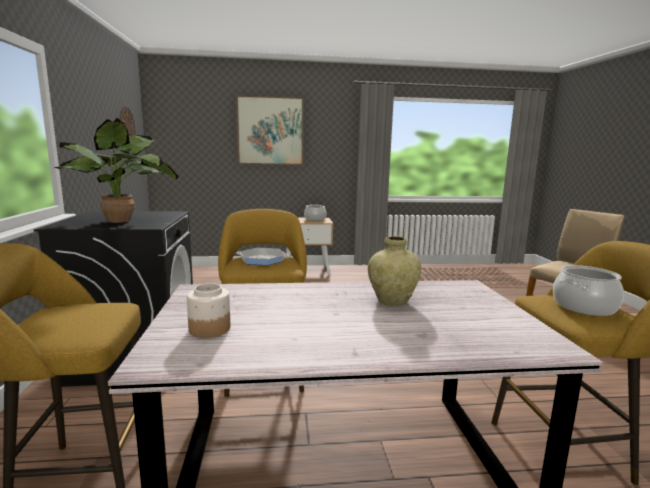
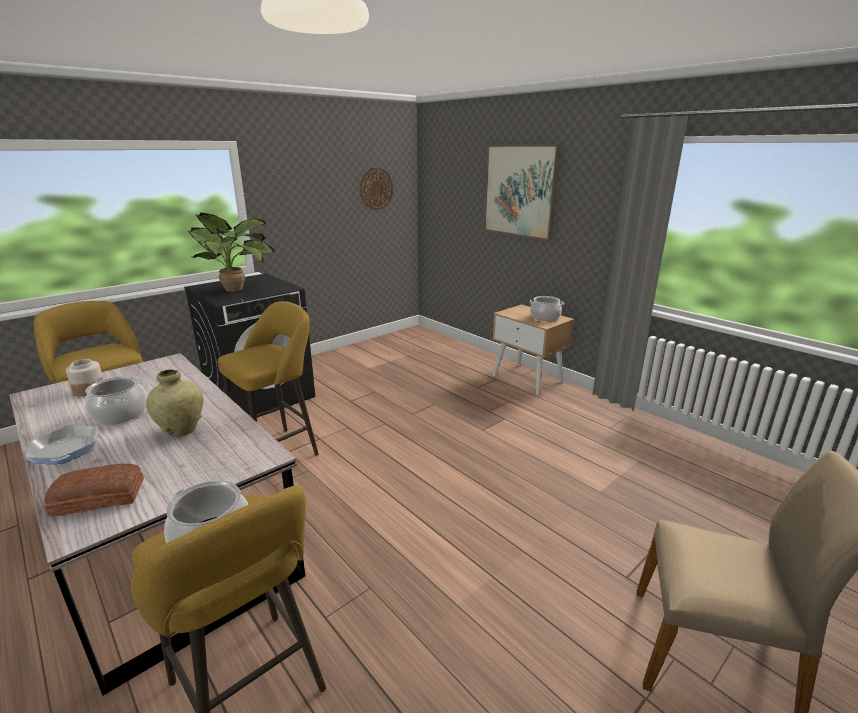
camera: 55 degrees right, 10 degrees up
(262, 260) = (263, 353): frying pan -> frying pan (66, 449)
(318, 319) = (121, 414): none -> cooking pot
(499, 338) = (98, 497): none -> bread

